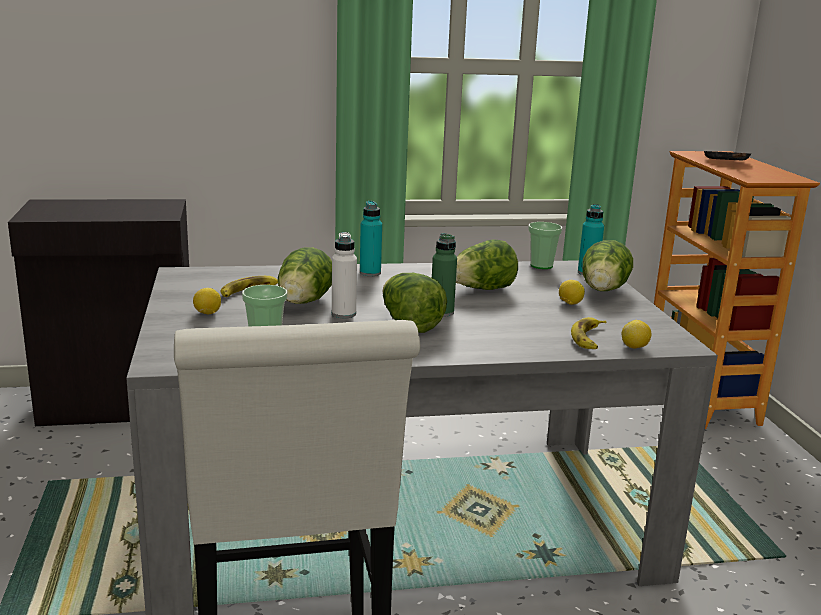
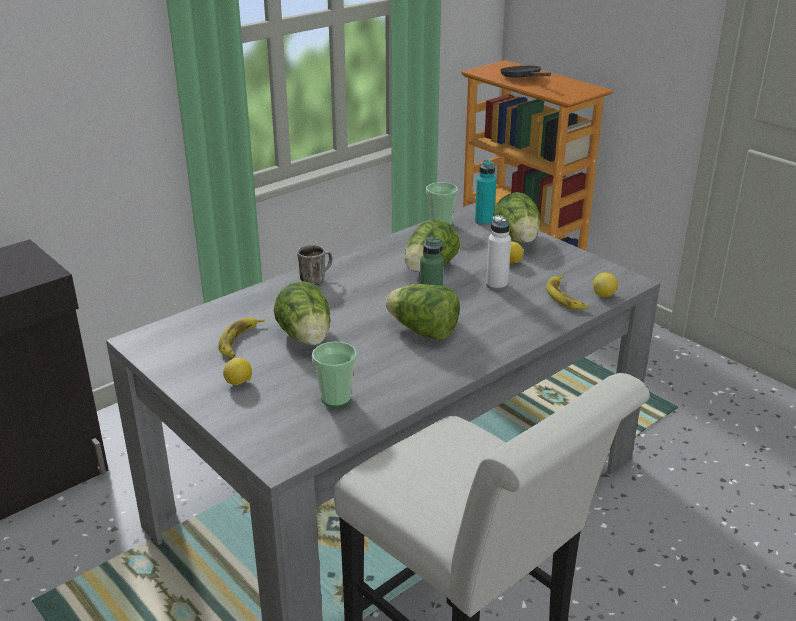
camera: 30 degrees left, 10 degrees up
(343, 314) = (356, 339): white bottle -> white bottle (496, 285)
(370, 273) = (315, 280): turquoise bottle -> mug

